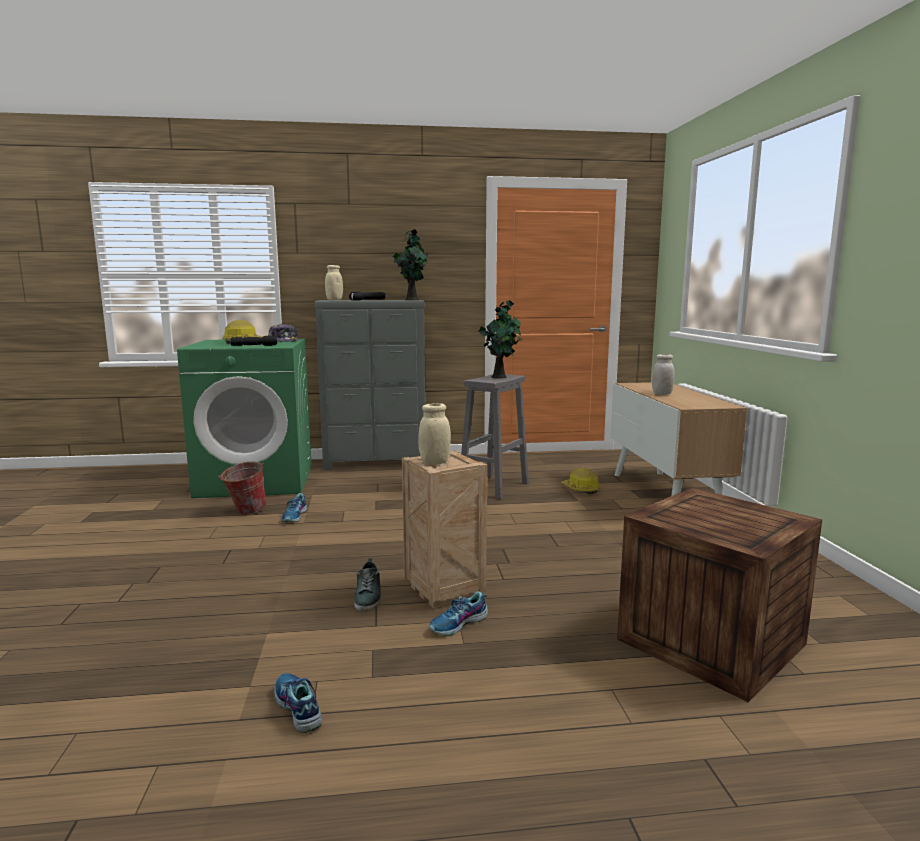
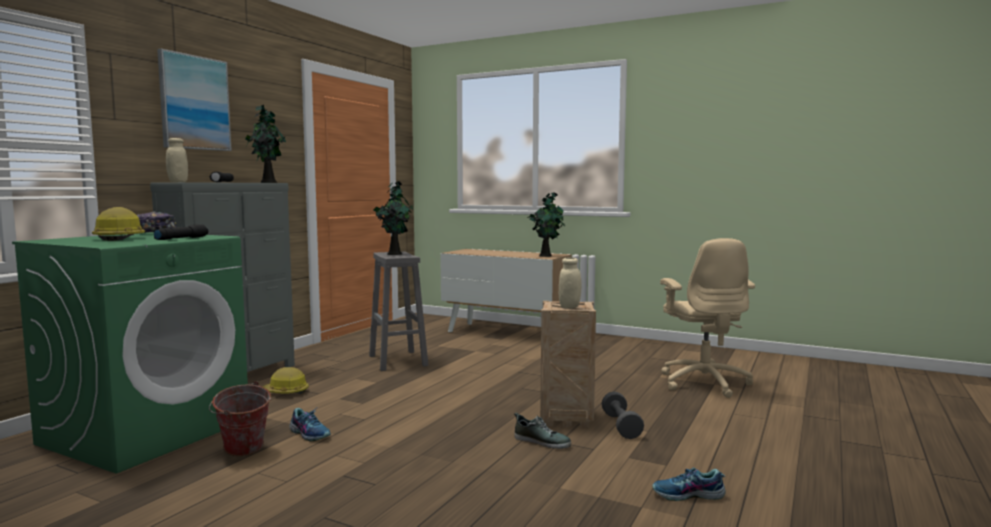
camera: 55 degrees left, 5 degrees down
(363, 233) = (194, 103): none -> picture
(459, 624) = (621, 426): shoe -> grey dumbbell
(581, 489) = (456, 345): hard hat -> hard hat (285, 392)
(662, 394) = (501, 254): white jar -> none
(700, 404) = (546, 255): none -> potted plant
(711, 642) = (704, 382): crate -> beige office chair

